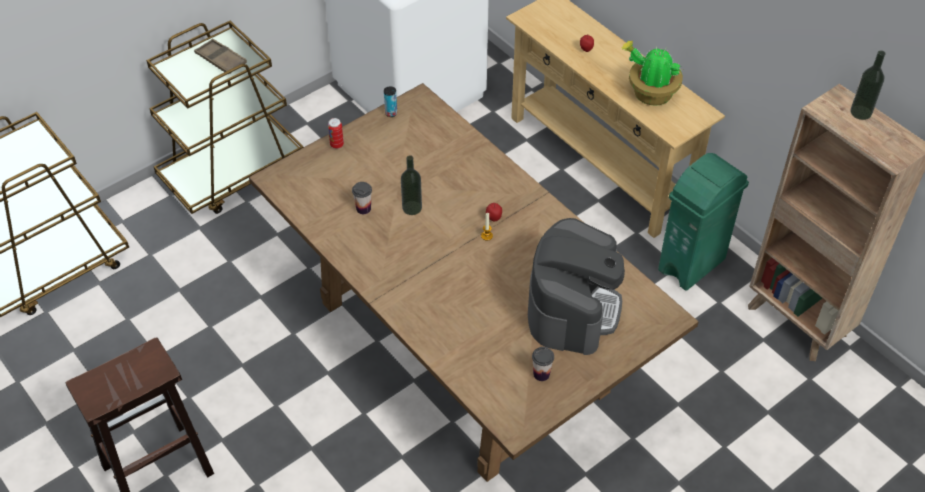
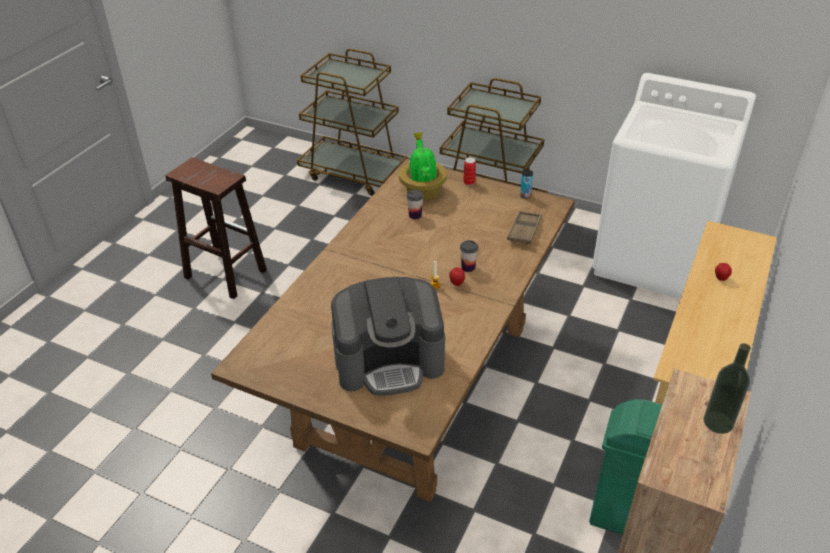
camera: 65 degrees right, 10 degrees down
(221, 60) = (504, 110): brown tray -> brown tray (524, 231)
(412, 208) = (434, 237): bottle -> none
(541, 374) = (303, 363): cup -> cup (468, 267)
(650, 94) = (709, 338): potted plant -> potted plant (422, 191)

